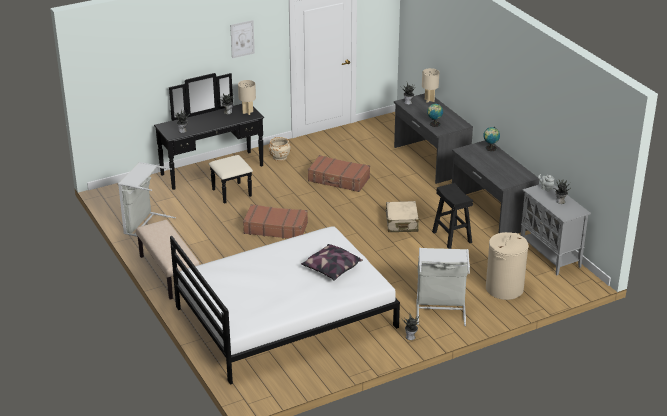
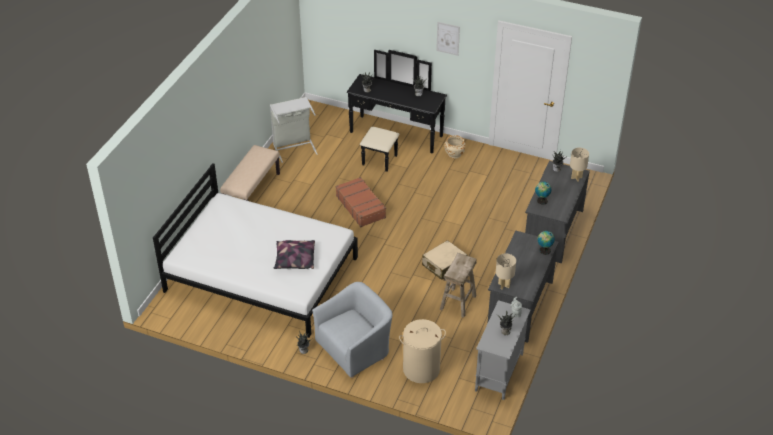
camera: 50 degrees right, 10 degrees up
(247, 112) = (430, 102): beige table lamp -> beige table lamp (503, 285)
(338, 180) = (461, 200): brown suitcase -> none
(440, 309) = (354, 348): grey laundry basket -> grey armchair
(451, 237) = (457, 302): black stool -> beige stool

